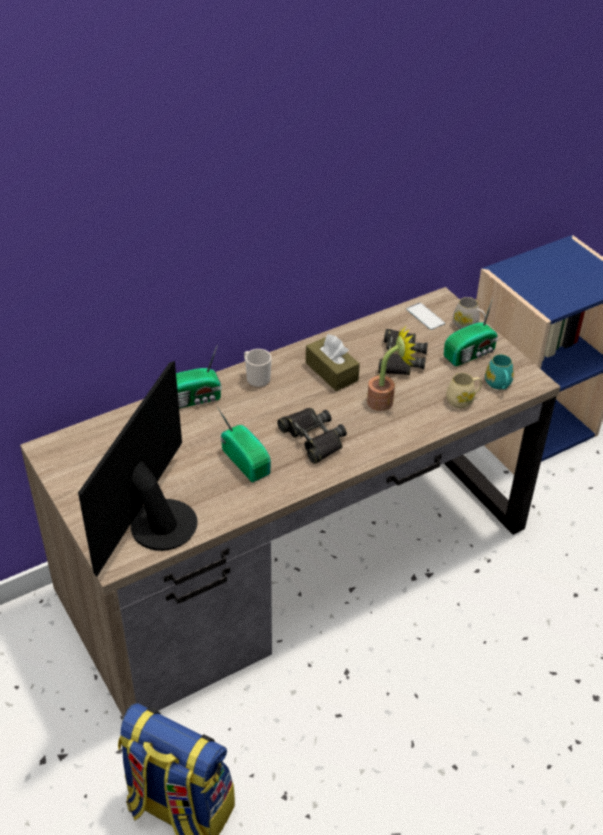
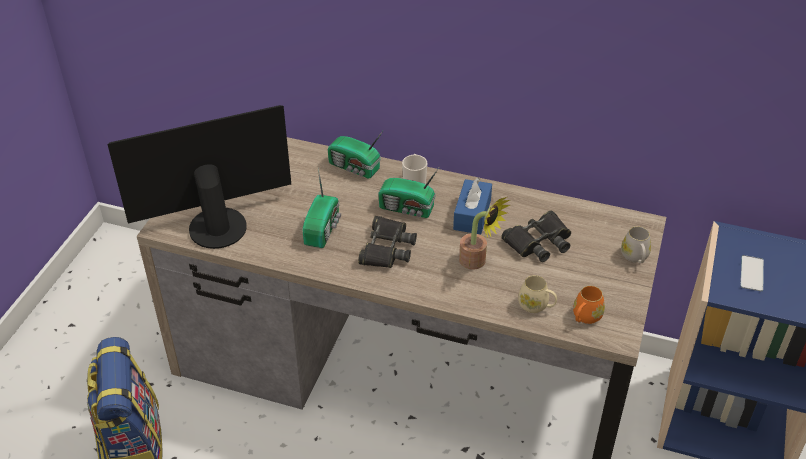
camera: 50 degrees right, 0 degrees up
(331, 372) = (472, 215): brown tissue box -> blue tissue box
(425, 316) = (610, 227): phone -> phone (751, 273)
(471, 354) = (601, 279): radio -> radio (407, 209)
(499, 385) = (585, 317): turquoise mug -> orange mug

